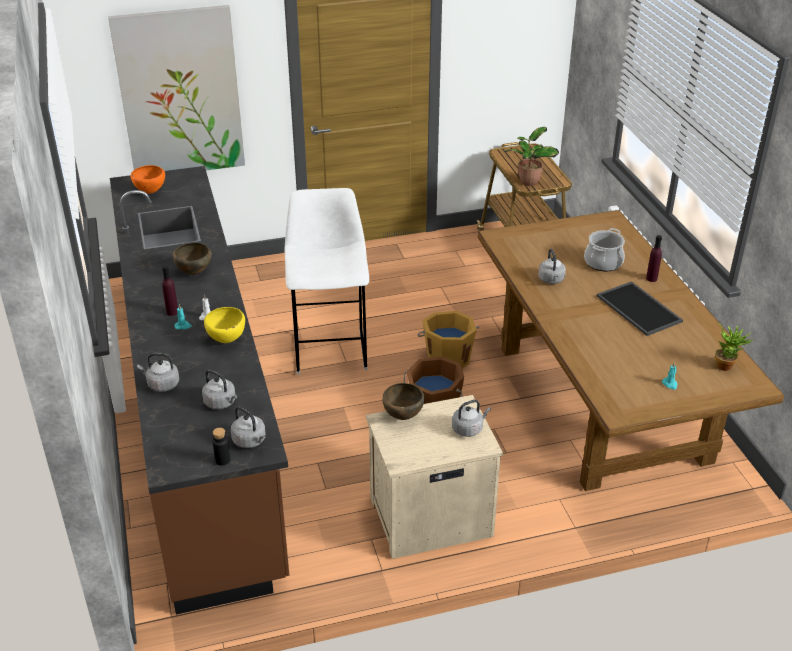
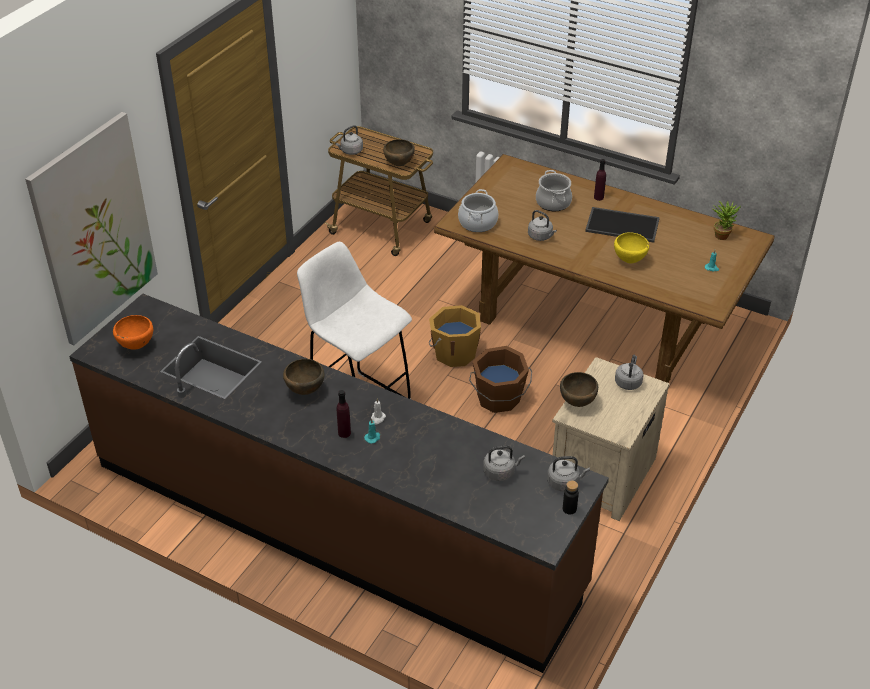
camera: 45 degrees left, 5 degrees up
(161, 384) = (436, 491): grey kettle -> grey kettle (350, 151)
(227, 340) = (425, 425): yellow bowl -> yellow bowl (630, 261)
(515, 245) = (478, 223): none -> cooking pot
(528, 182) = (399, 164): potted plant -> brown bowl

